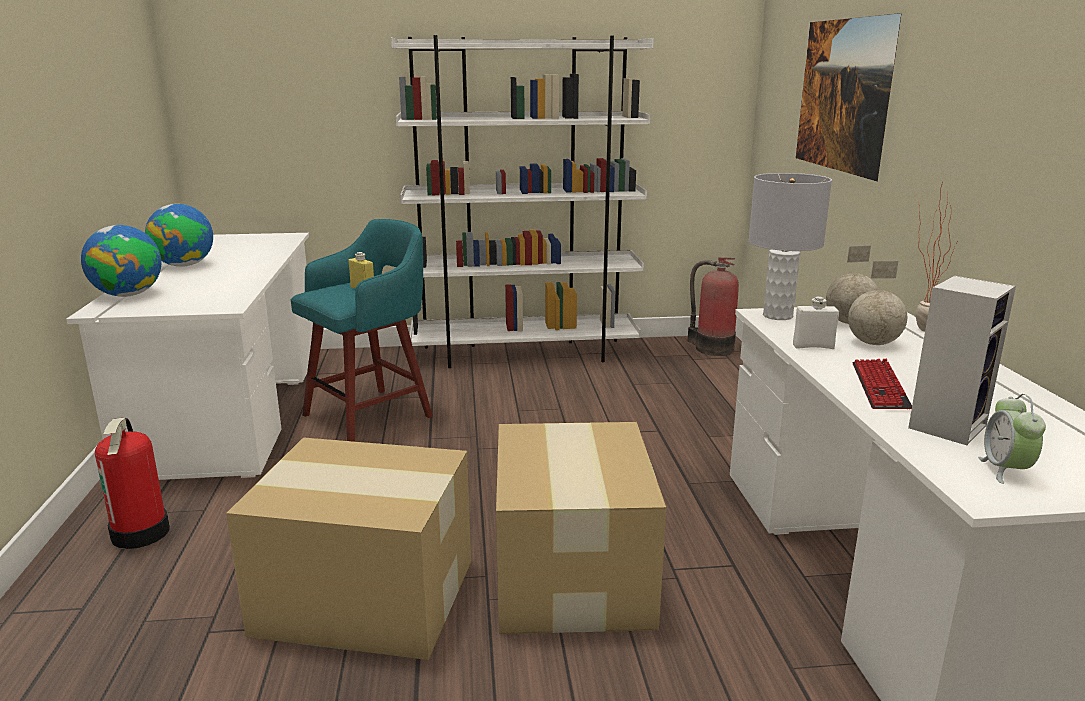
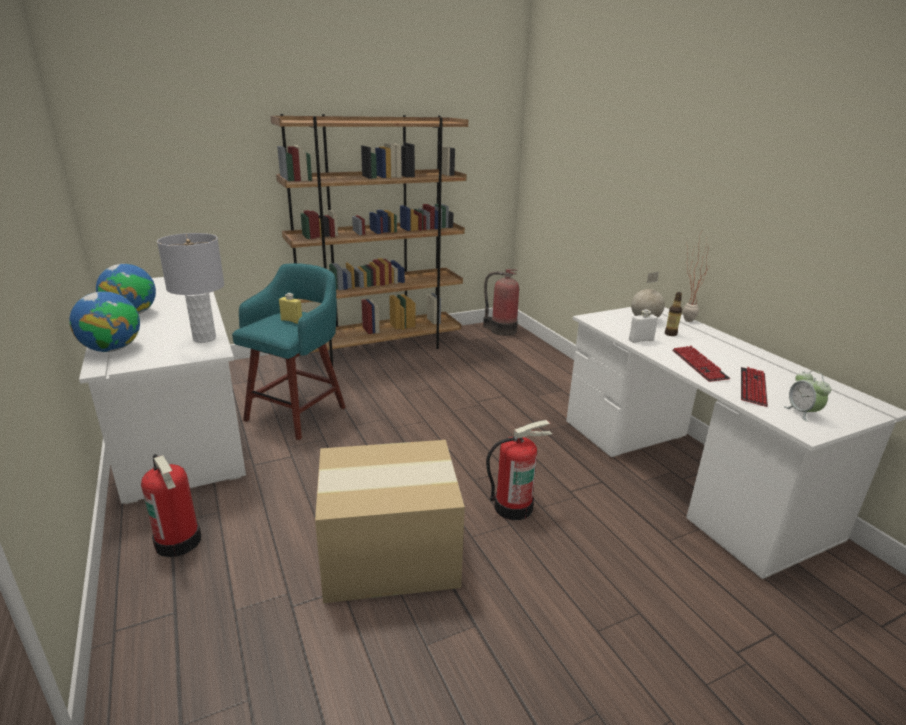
camera: 20 degrees left, 5 degrees up
(525, 354) = (380, 348): white bookcase -> brown bookcase
(573, 573) = (513, 506): cardboard box -> fire extinguisher
(778, 316) = (602, 319): grey table lamp -> grey table lamp (204, 339)
(836, 132) = (600, 189): picture -> none
(874, 343) = (670, 334): globe -> bottle
(946, 425) = (752, 387): speaker -> keyboard

